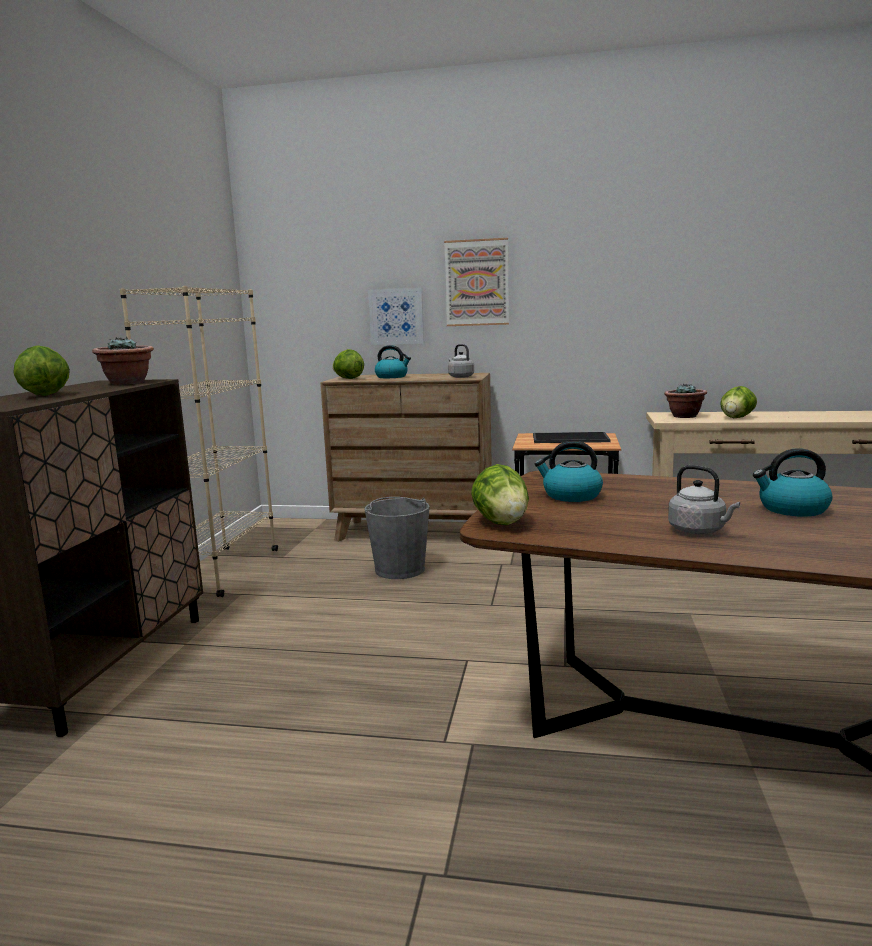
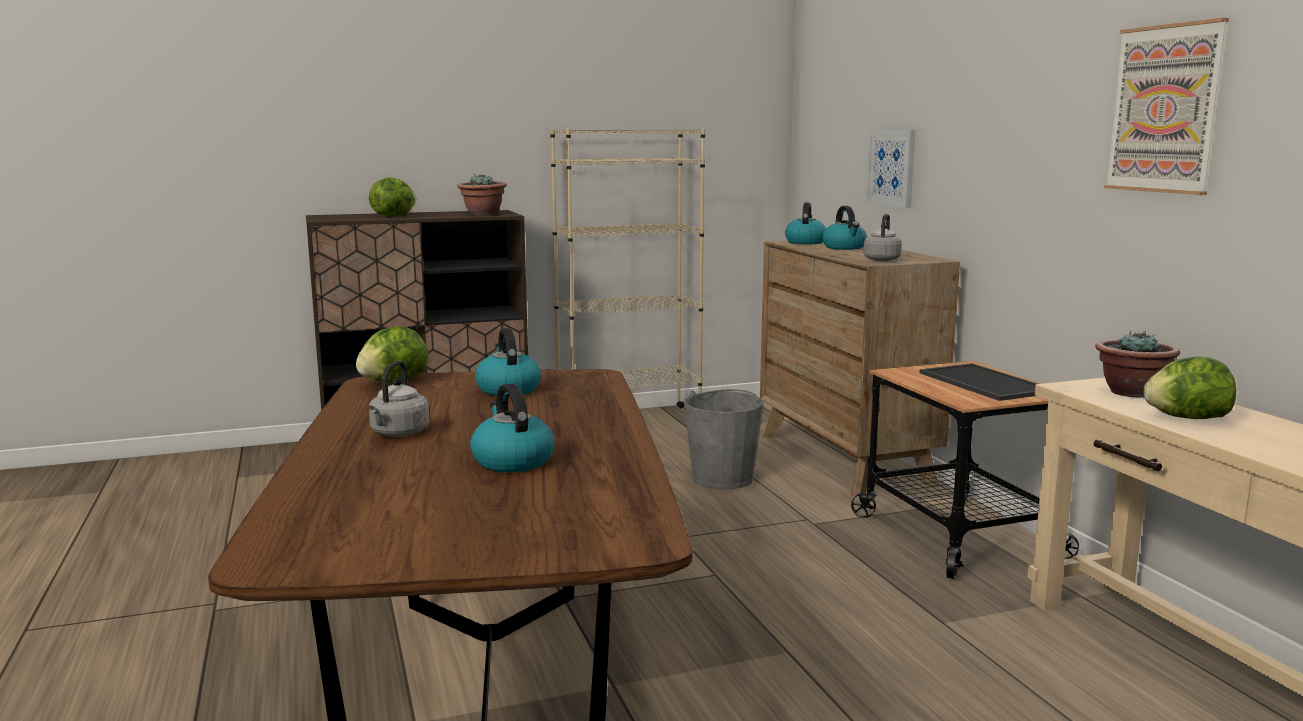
camera: 60 degrees right, 0 degrees up
(348, 378) = (805, 242): lettuce -> kettle
(477, 283) = (964, 126): picture -> picture (1165, 109)

